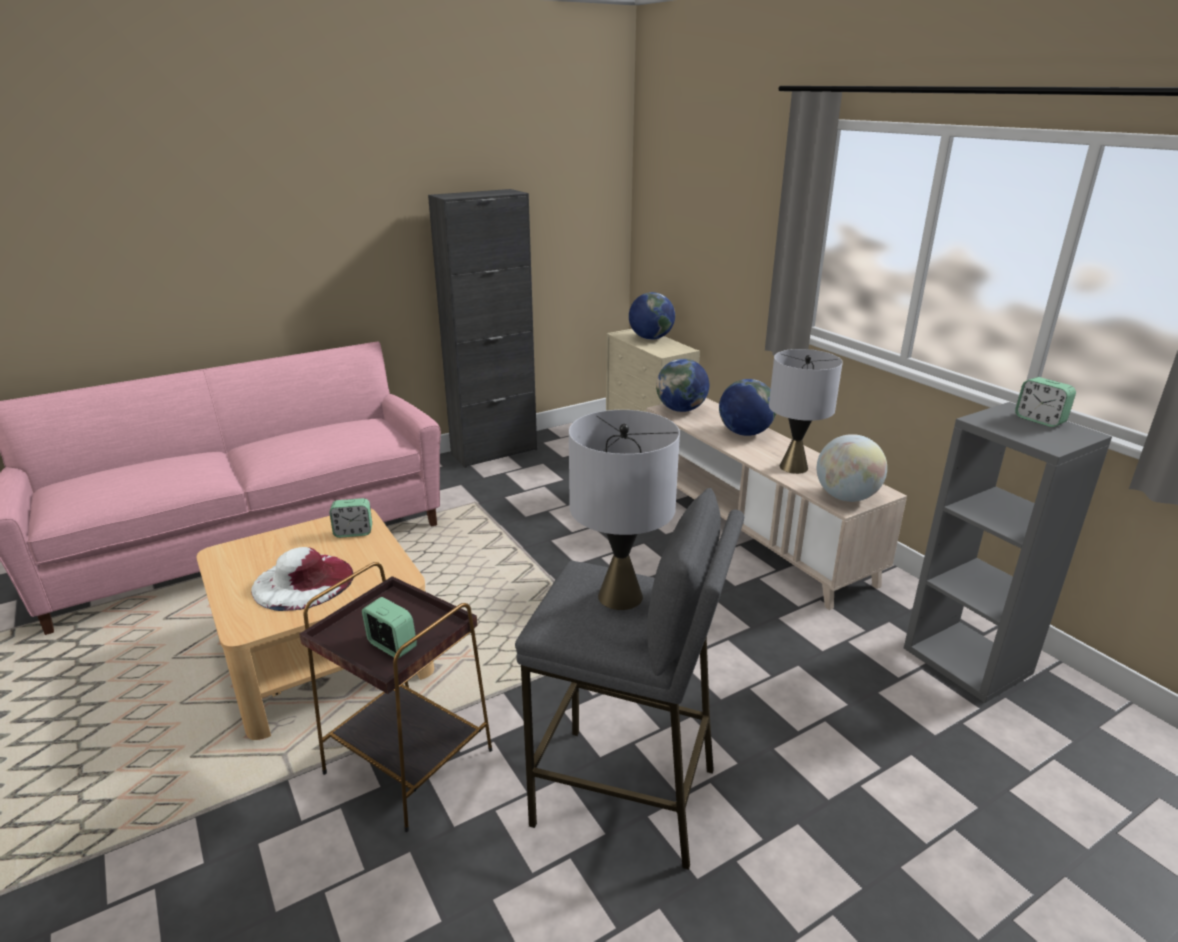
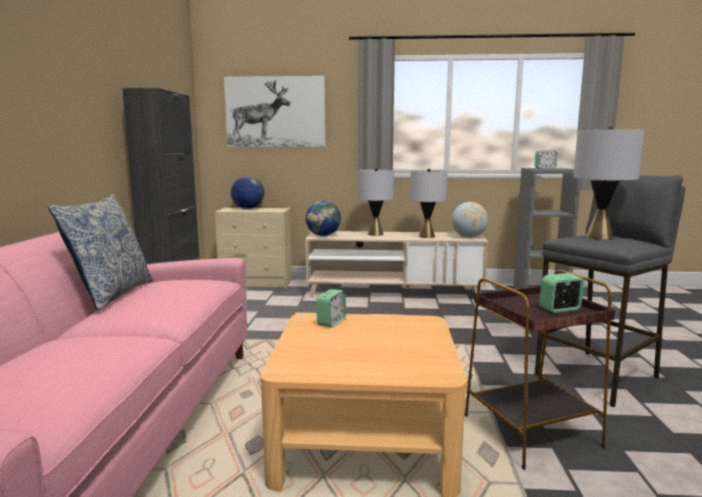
camera: 55 degrees left, 15 degrees down
(303, 581) = (388, 347): white hat -> none
(308, 423) = (111, 295): none -> pillow
(700, 202) = (275, 112): none -> picture
(744, 433) = (375, 234): globe -> grey table lamp

